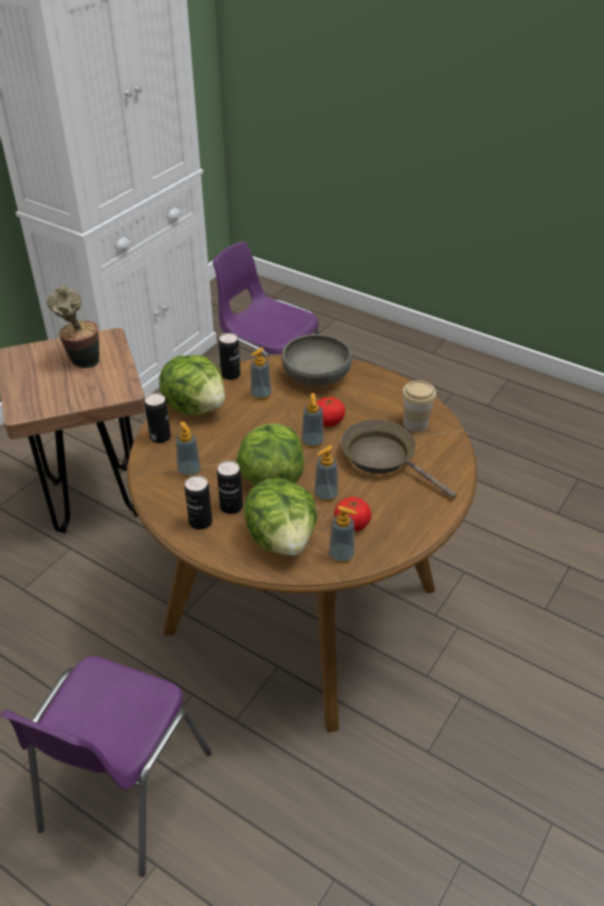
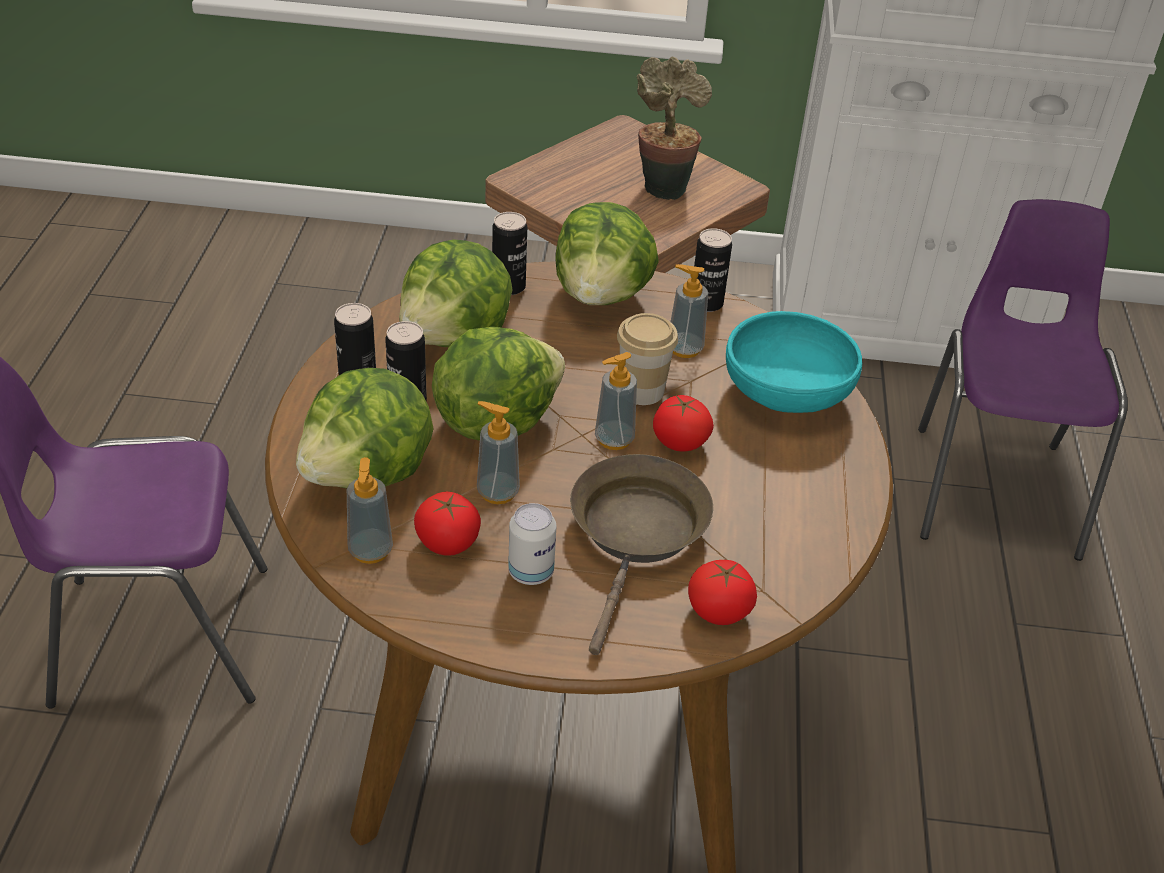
camera: 60 degrees right, 0 degrees up
(189, 471) = (456, 337): soap dispenser -> lettuce
(316, 376) = (786, 393): grey bowl -> turquoise bowl
(389, 502) = (531, 572): none -> can
(415, 423) = (764, 550): cup -> cup (641, 390)
(444, 451) = (718, 611): none -> tomato

